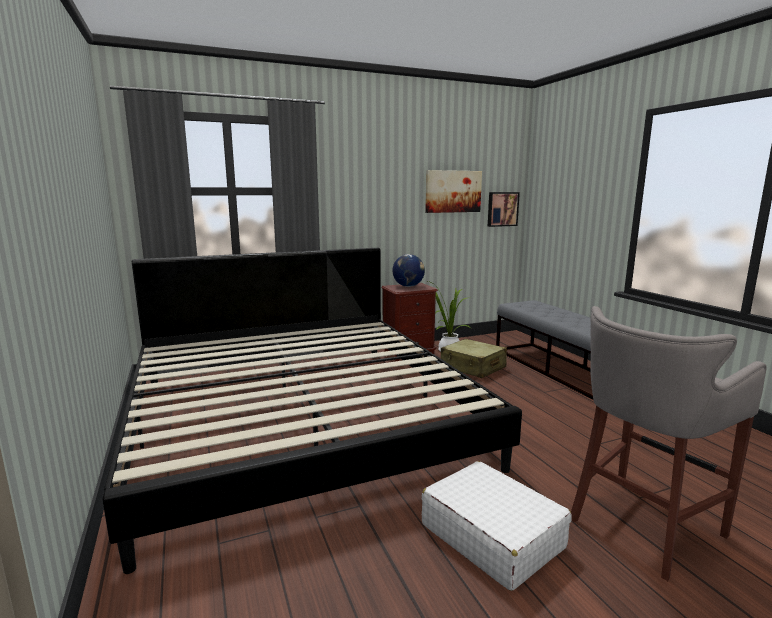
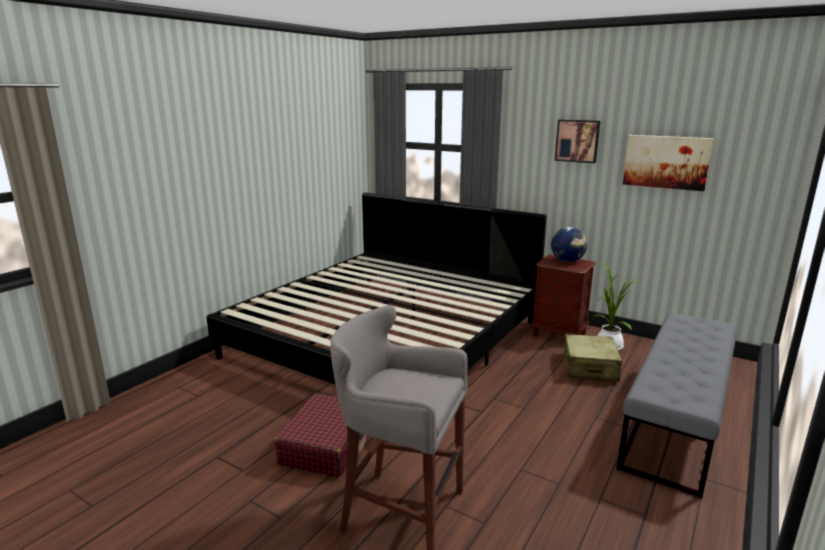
camera: 55 degrees right, 5 degrees up
(491, 535) = (327, 445): white suitcase -> red suitcase
(502, 209) = (748, 191): picture -> picture (577, 141)

